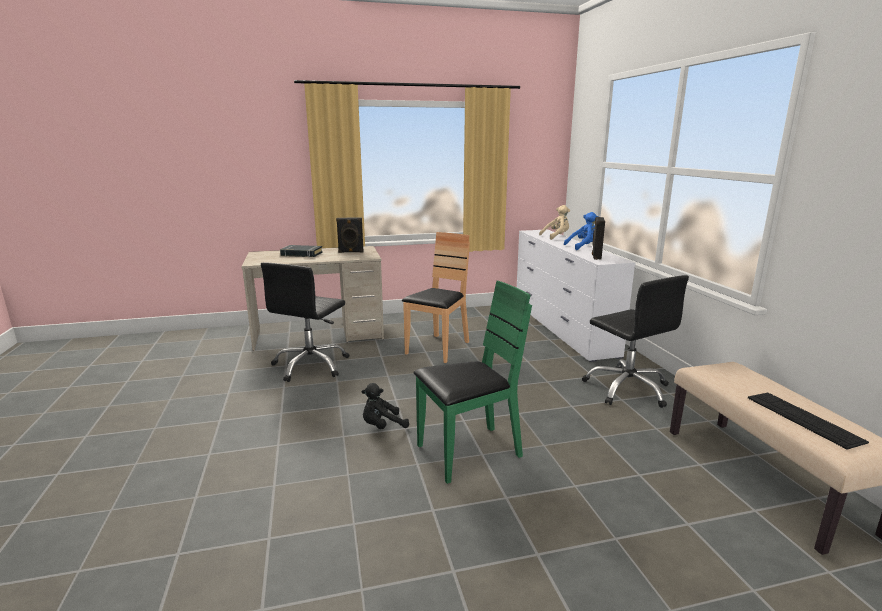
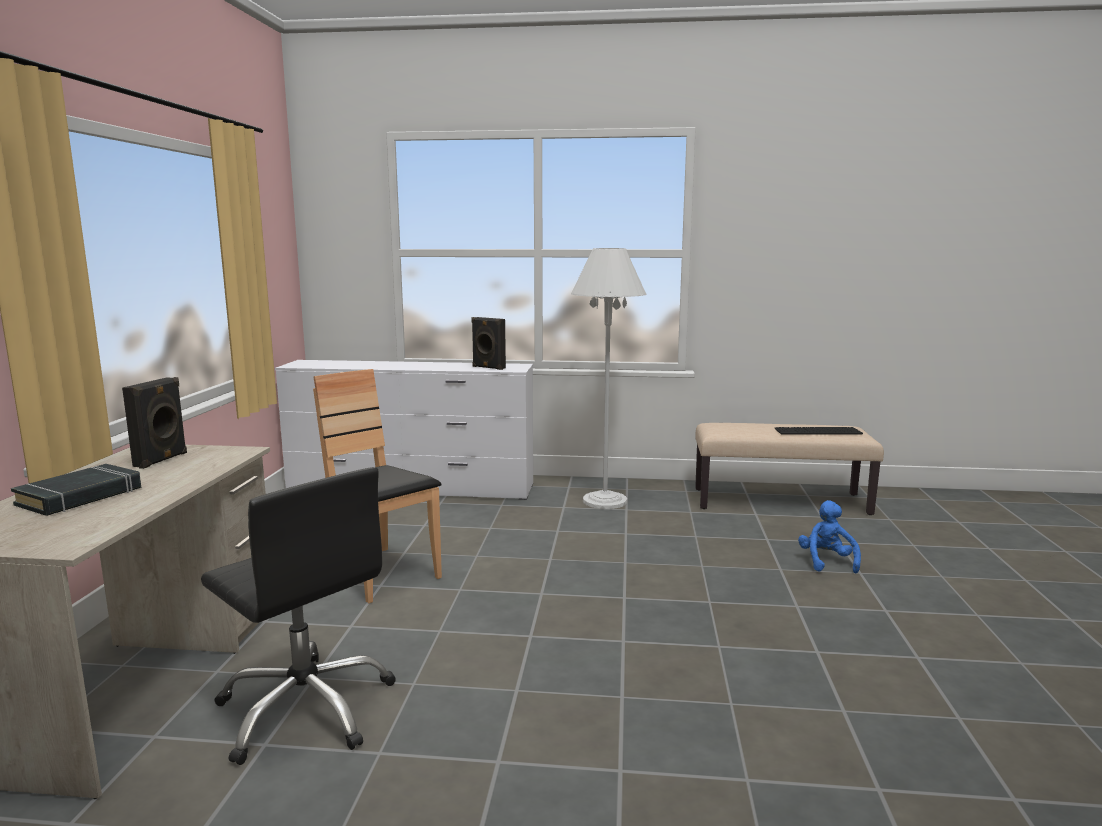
camera: 70 degrees left, 5 degrees down
(382, 426) = (609, 658): black plush toy -> none
(468, 452) = (703, 609): green chair -> none
(556, 236) = (354, 363): beige plush toy -> none
(583, 247) = (432, 364): blue plush toy -> blue plush toy (826, 561)
(627, 388) = (605, 501): black office chair -> white floor lamp

